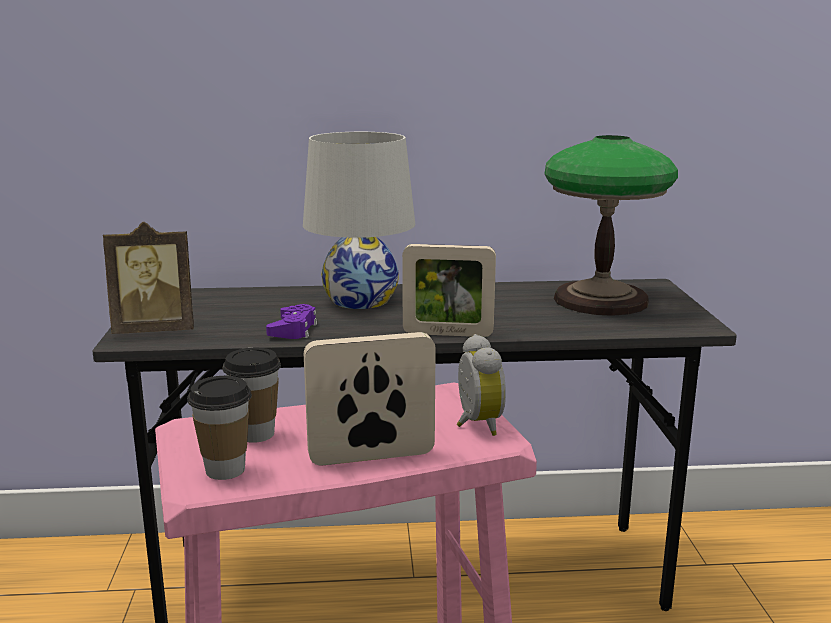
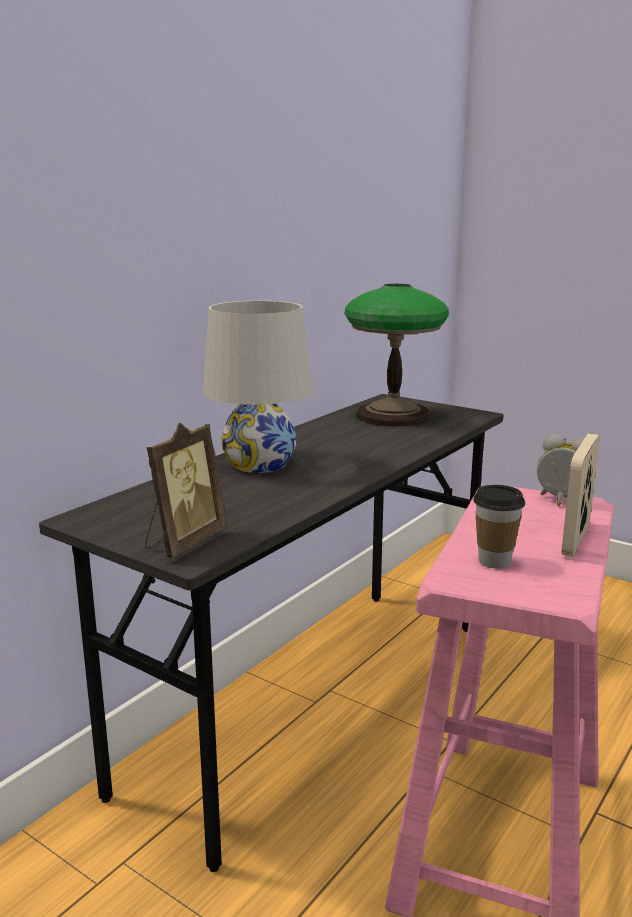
camera: 50 degrees left, 0 degrees up
(225, 470) = (550, 585): cup -> none
(293, 329) = (286, 498): purple game controller -> none
(448, 333) = (384, 463): picture frame -> none

